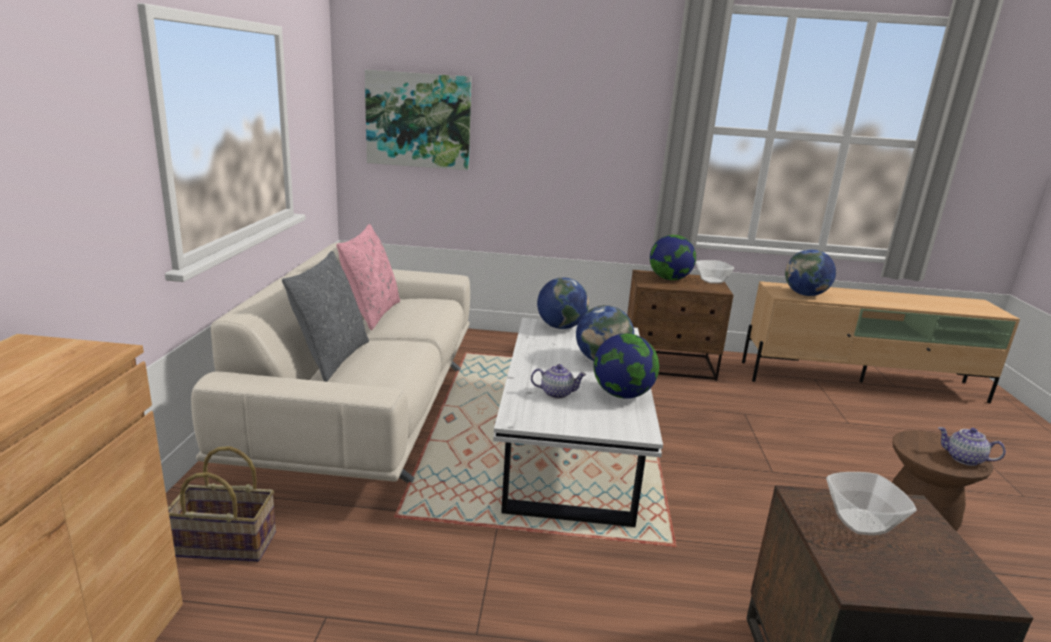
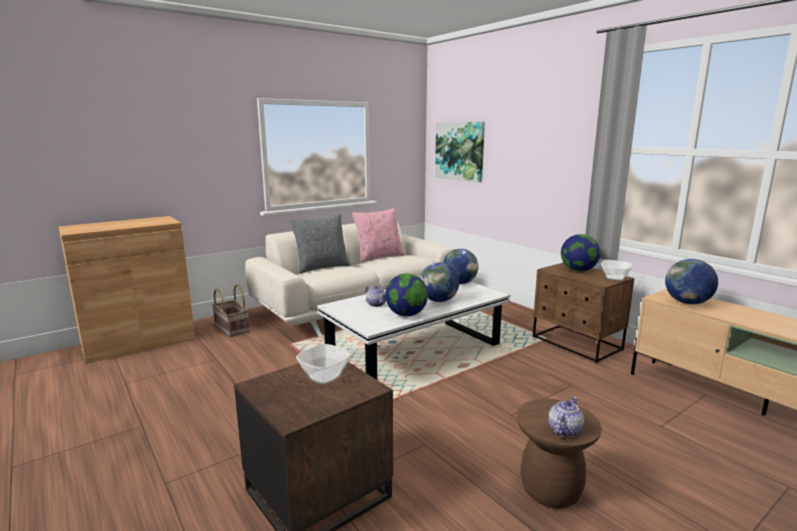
camera: 50 degrees right, 5 degrees down
(963, 459) = (564, 430): teapot -> teapot turned 45 degrees clockwise

